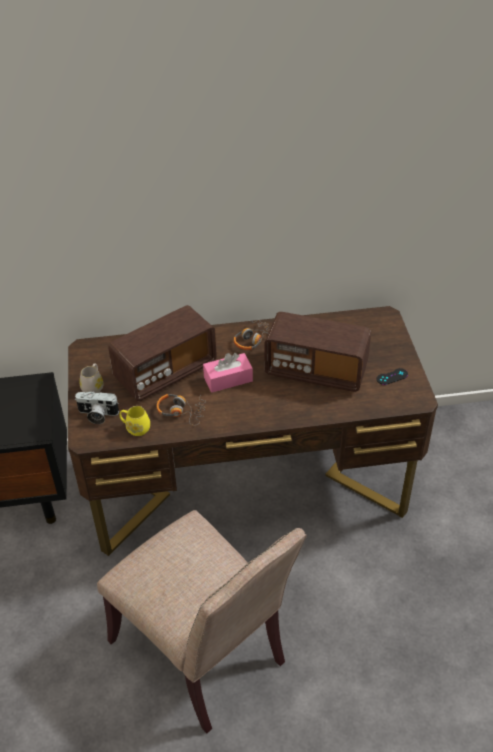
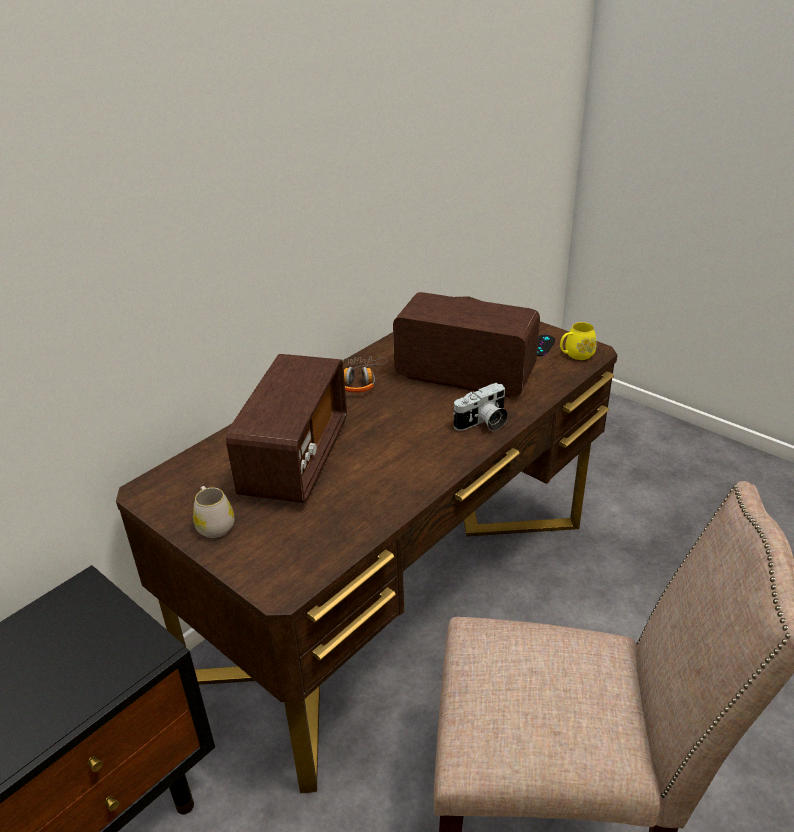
camera: 40 degrees left, 10 degrees down
(97, 415) = (262, 552): camera -> camera (483, 423)
(135, 428) = (335, 537): yellow mug -> yellow mug (576, 355)
(181, 411) = (370, 487): headphones -> none
(228, 379) = (382, 428): pink tissue box -> none
(316, 371) = (465, 375): radio -> radio turned 135 degrees counterclockwise

